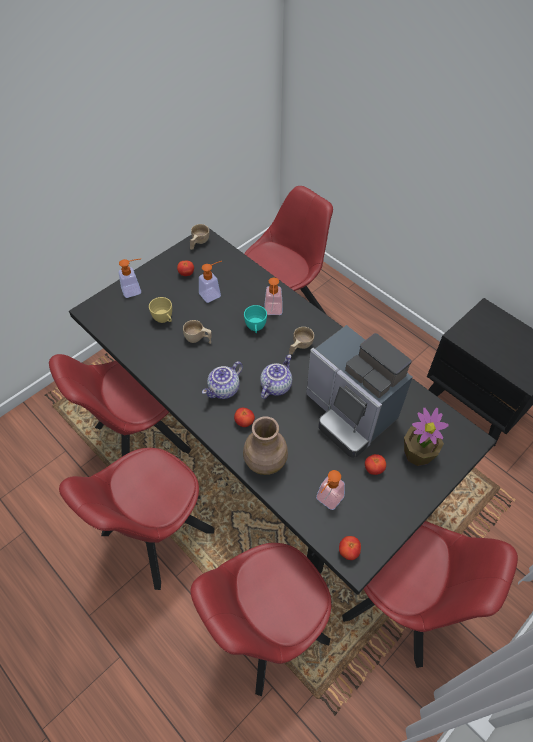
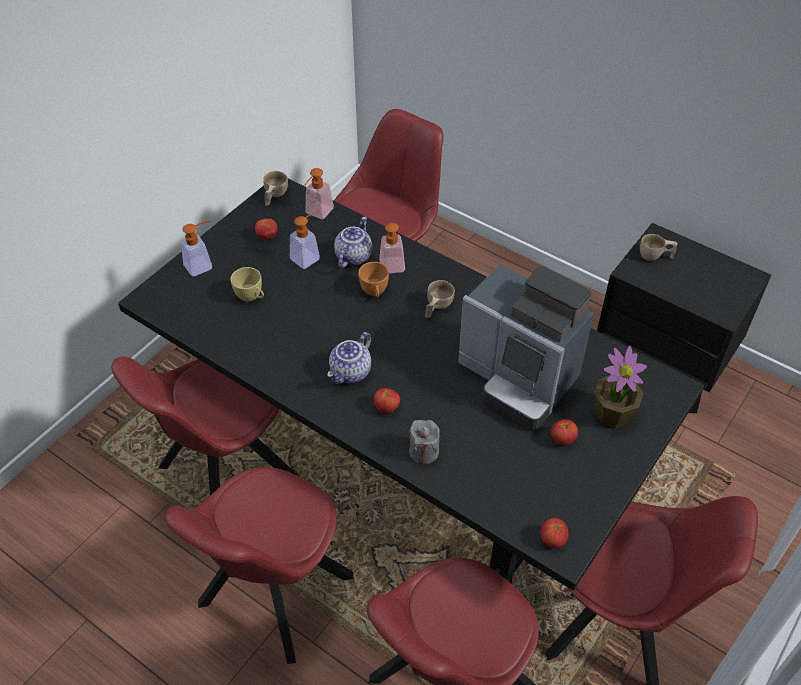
camera: 10 degrees left, 5 degrees down
(198, 339) = (302, 315): beige cup -> beige cup (655, 256)
(255, 328) = (374, 292): turquoise cup -> orange cup
(264, 462) = (424, 452): brown vase -> grey candle
(275, 385) = (416, 358): teapot -> teapot (353, 256)
(327, 501) = (512, 485): soap dispenser -> soap dispenser (317, 214)

